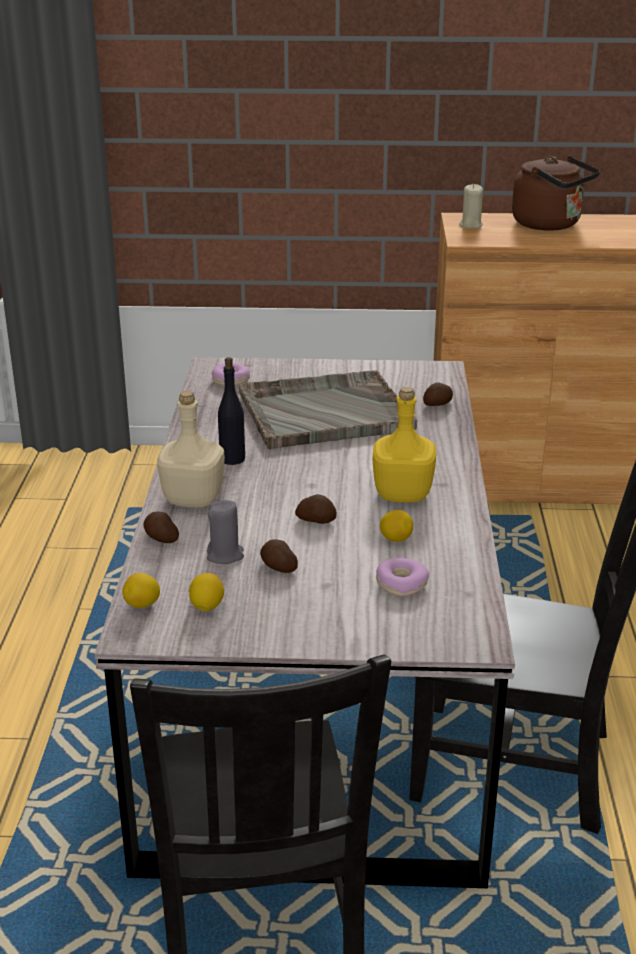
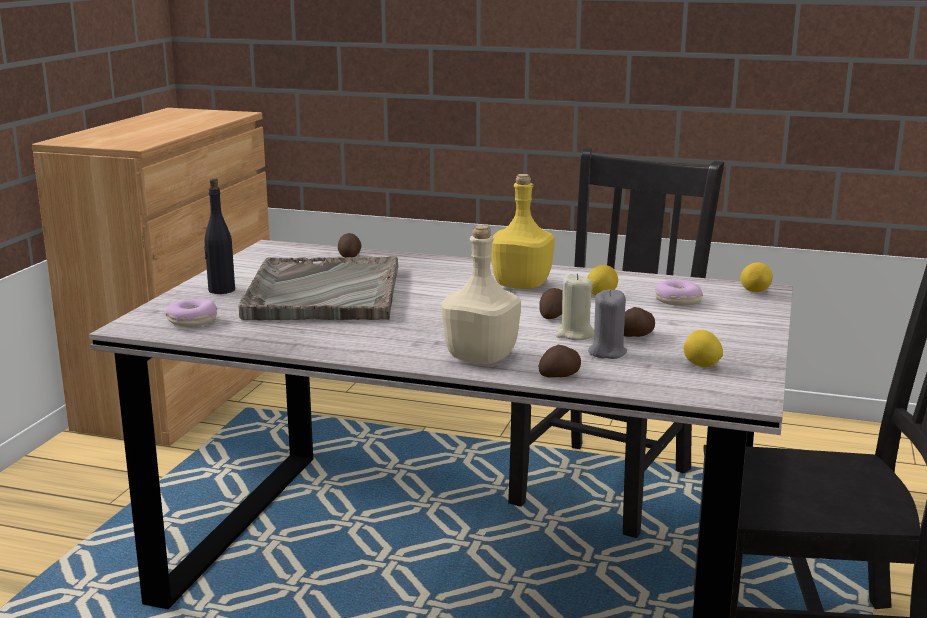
camera: 75 degrees left, 10 degrees down
(142, 605) = (694, 391): lemon -> lemon (755, 291)
(232, 459) = (399, 335): black bottle -> black bottle (221, 290)
(470, 225) = (94, 140): beige candle -> beige candle (574, 334)
(550, 225) = (140, 126): brown kettle -> none

